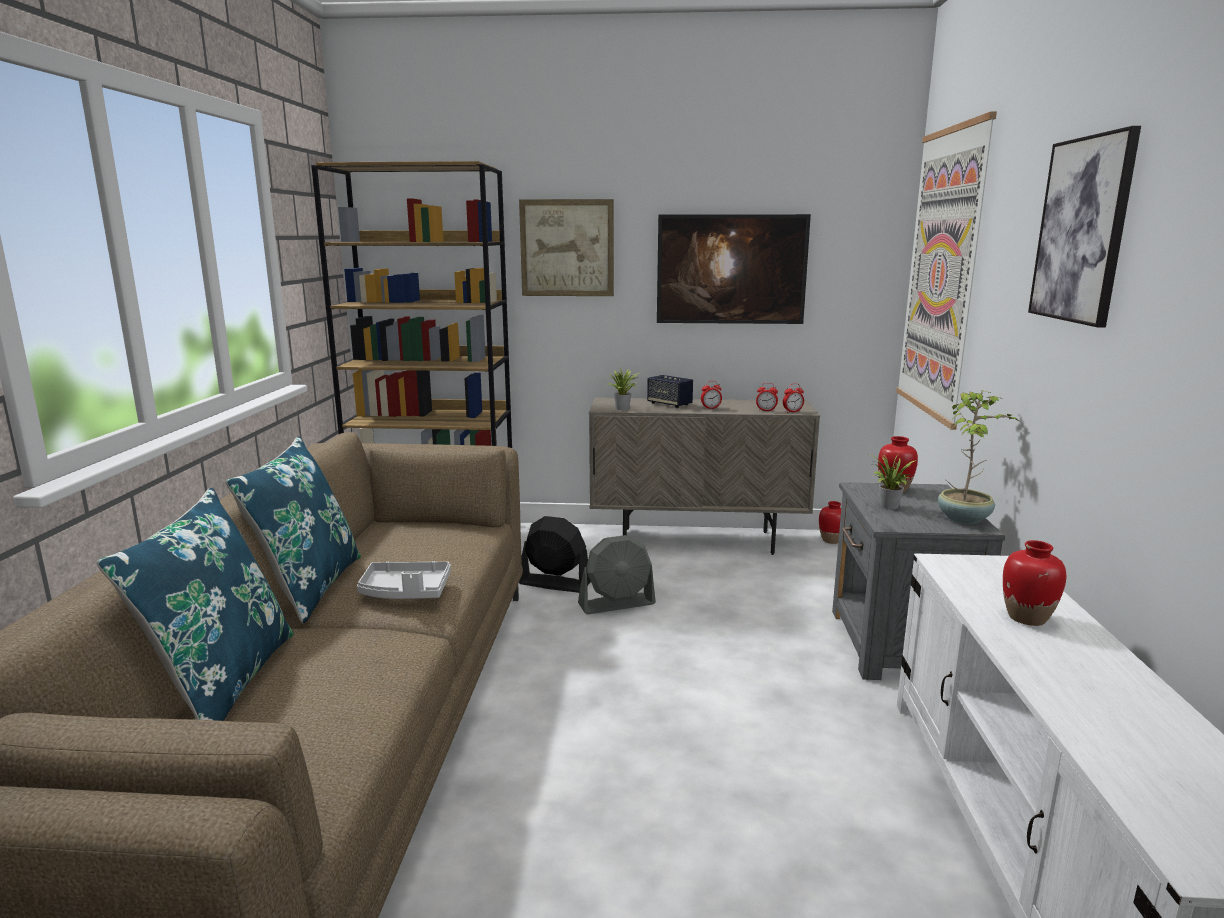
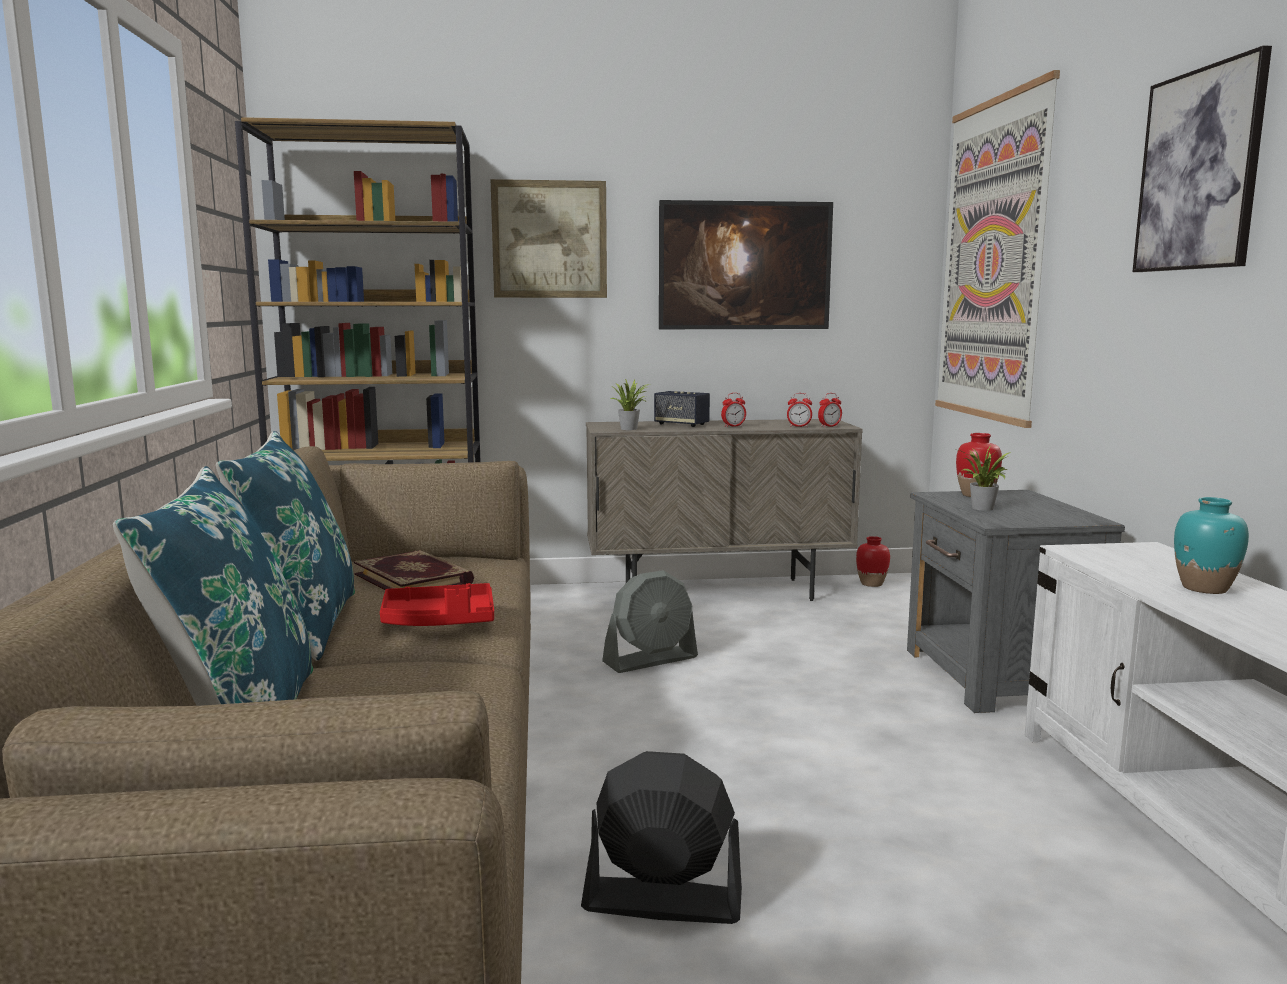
camera: 10 degrees left, 5 degrees down
(405, 592) = (439, 622): grey tray -> red tray
(410, 545) = (414, 578): none -> book
(554, 583) = (562, 644): black fan -> black fan (661, 901)
(964, 518) = (1071, 514): potted plant -> none
(1027, 618) = (1205, 588): red vase -> turquoise vase

